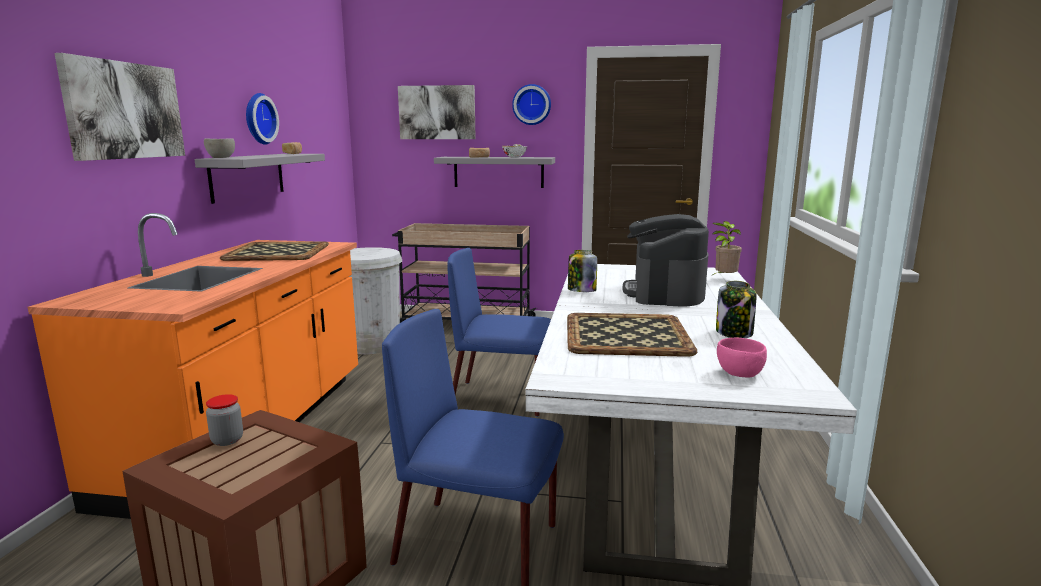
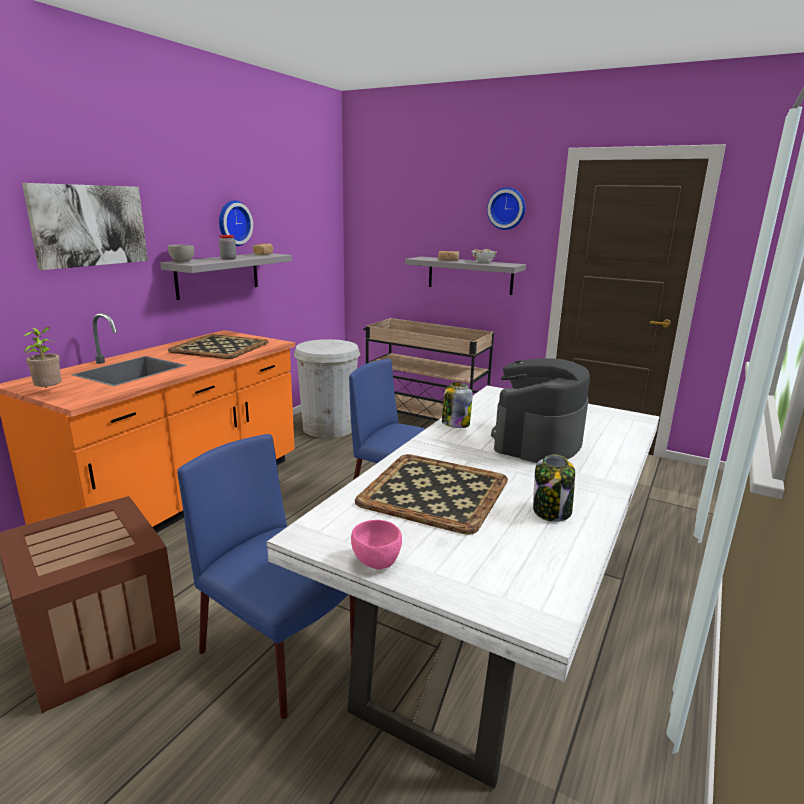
camera: 20 degrees right, 5 degrees up
(227, 440) = (80, 522): jar -> jar (228, 259)
(437, 112) = (417, 213): picture -> none
(724, 279) = (628, 430): potted plant -> potted plant (49, 392)
(739, 374) = (491, 571): pink bowl -> pink bowl (375, 562)

